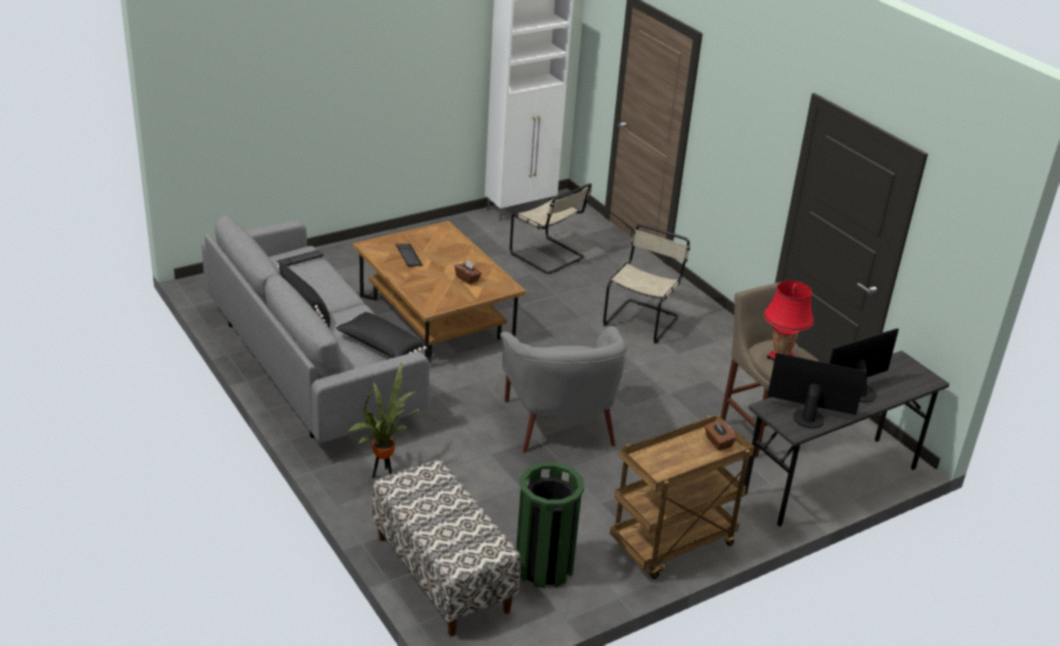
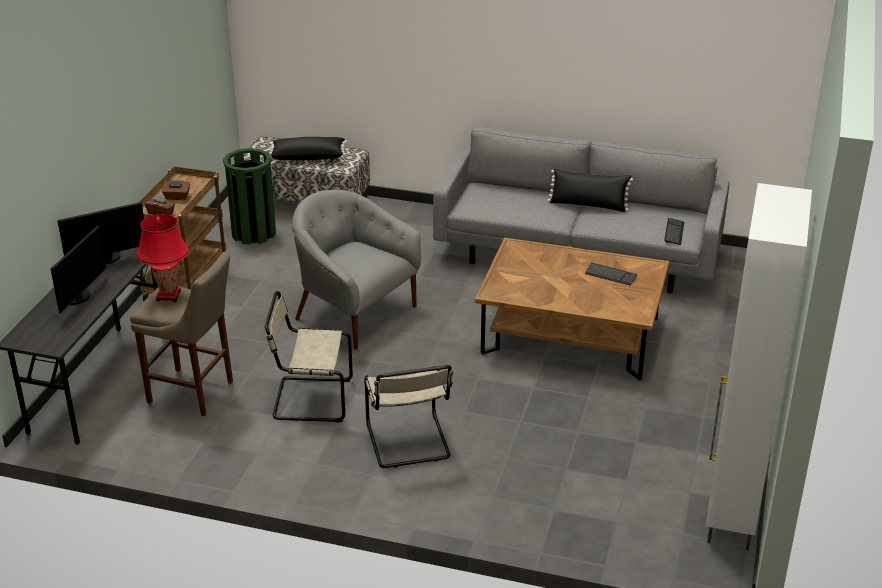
camera: 140 degrees right, 0 degrees up
(380, 347) = (497, 209): black pillow -> black pillow (308, 156)
(384, 474) = (416, 226): potted plant -> none
(467, 278) = (533, 282): brown tissue box -> brown tissue box (177, 197)
(549, 257) = (596, 463): beige chair -> beige chair (309, 399)

